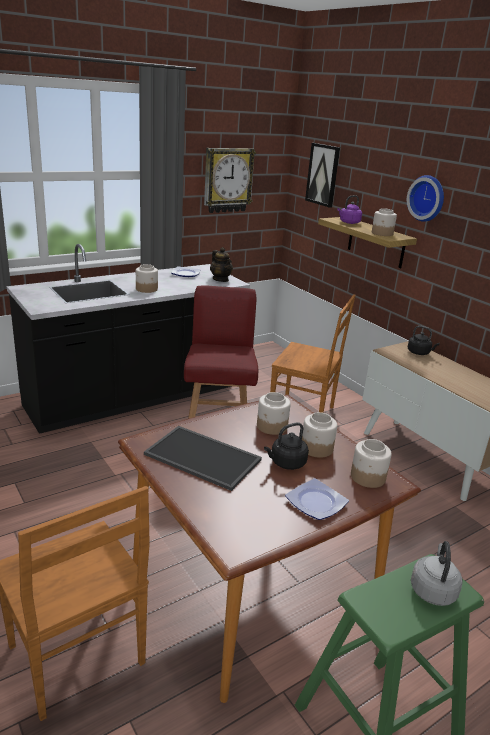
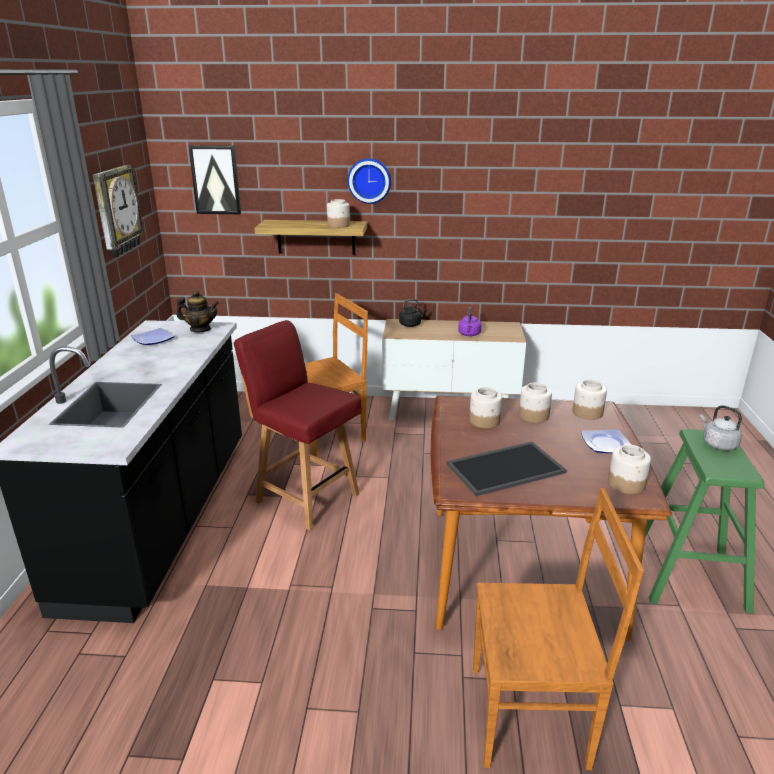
camera: 50 degrees left, 0 degrees up
(147, 289) = (162, 371): jar -> jar (626, 484)
(286, 463) = (545, 436): black kettle -> none
(348, 222) = (287, 224): purple kettle -> purple kettle (469, 334)

